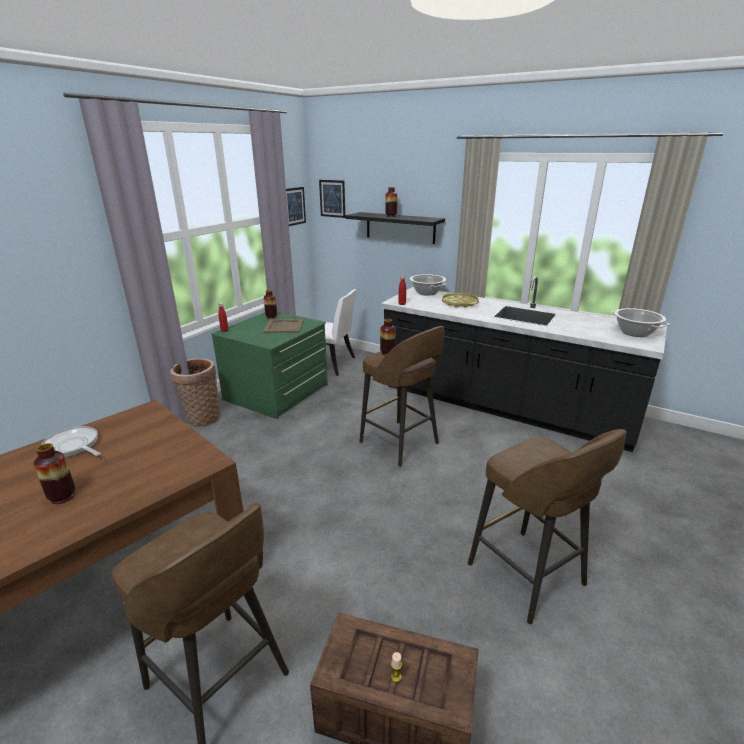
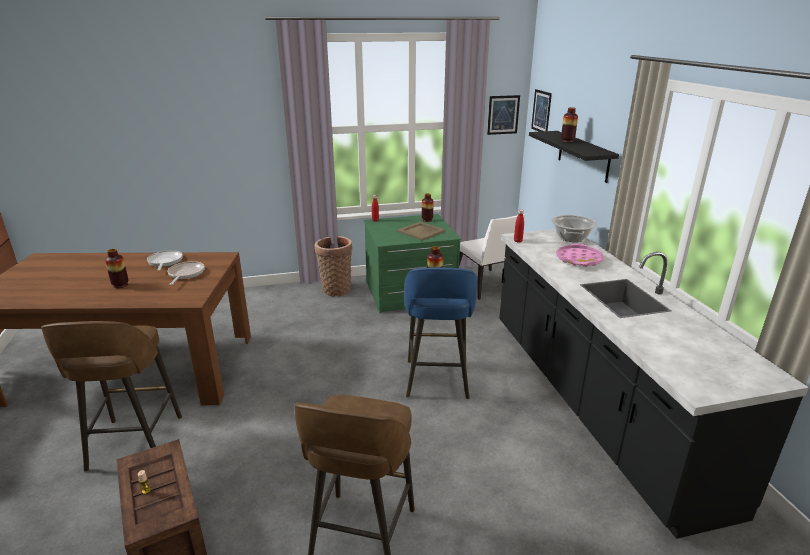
camera: 45 degrees right, 0 degrees up
(137, 445) = (185, 274): none -> frying pan
(400, 444) = (437, 381): brown stool -> blue stool
(459, 303) = (579, 259): yellow tray -> pink tray
(635, 332) = (722, 371): cooking pot -> none

